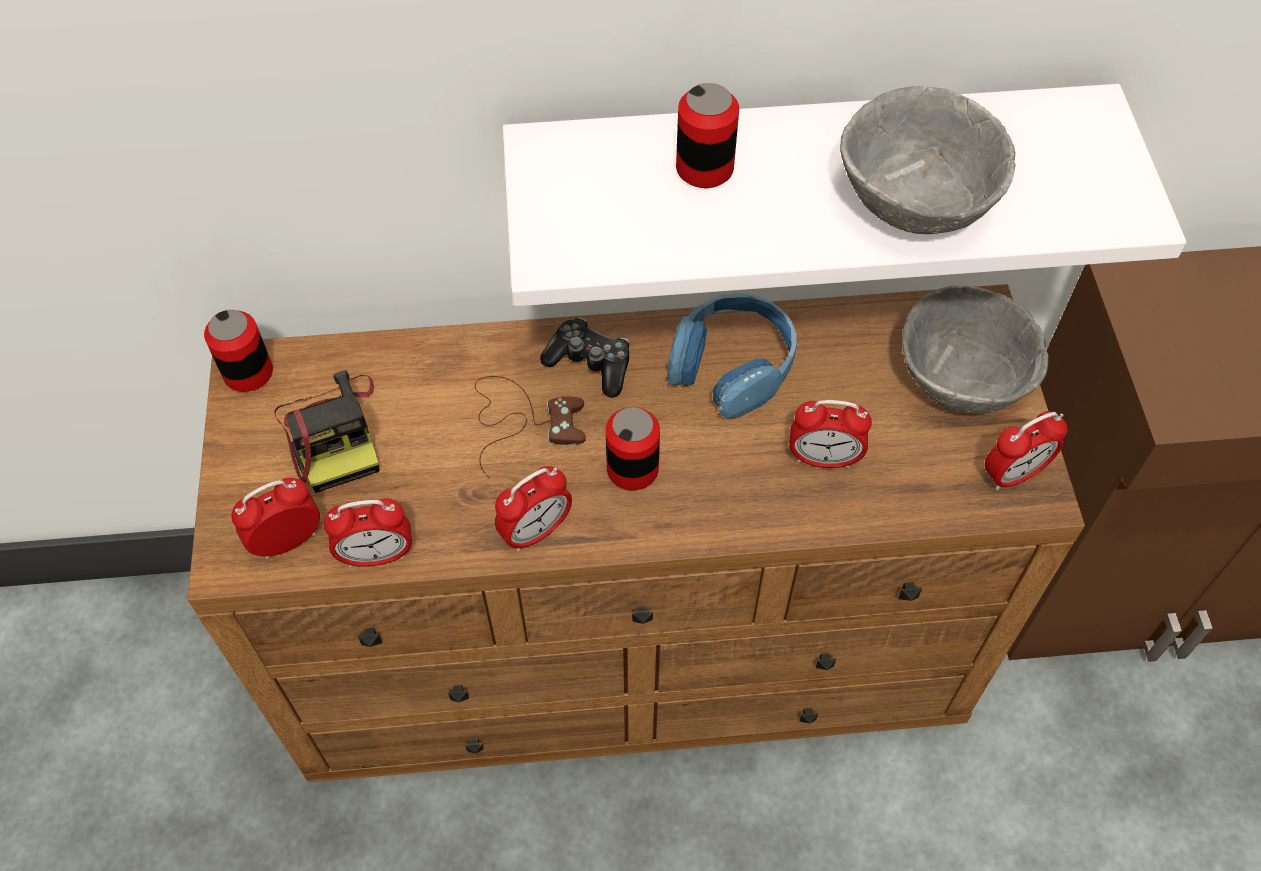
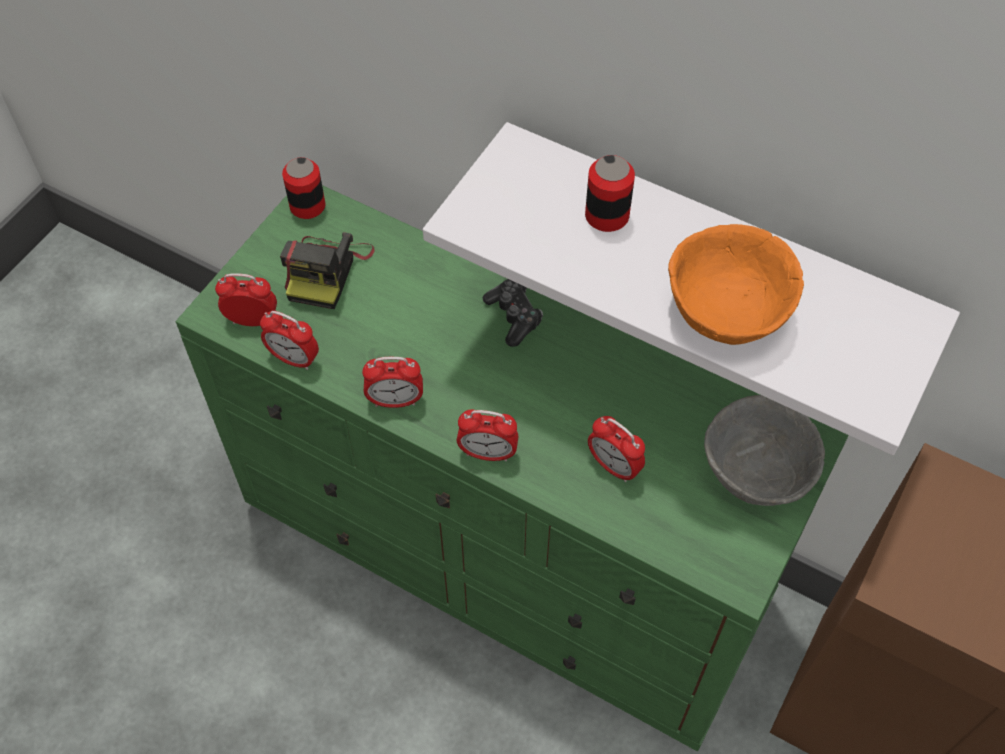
camera: 35 degrees right, 0 degrees up
(522, 419) = (443, 327): brown game controller -> none
(632, 469) = (485, 398): can -> none
(635, 651) = (507, 553): brown dresser -> green dresser
(732, 366) = (604, 371): blue headphones -> none
(915, 201) = (727, 312): grey bowl -> orange bowl
(1013, 474) = (736, 556): alarm clock -> alarm clock (488, 453)

